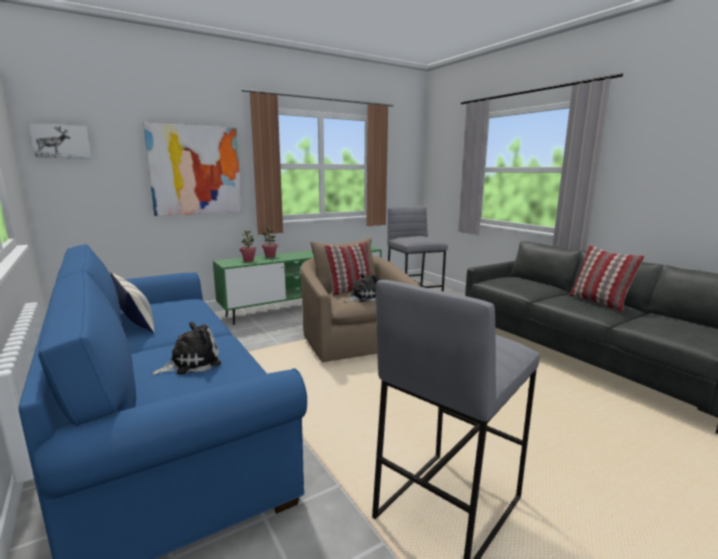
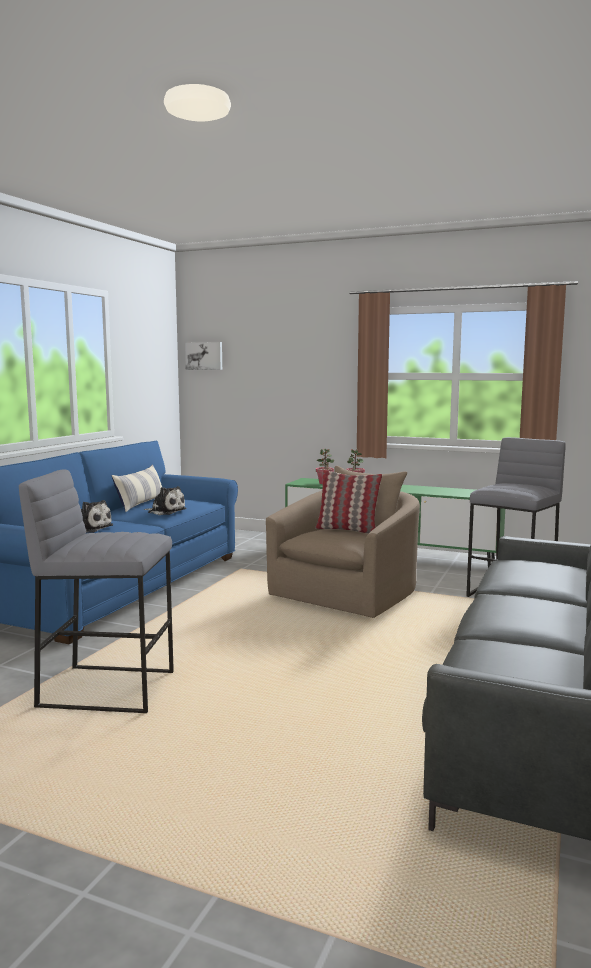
camera: 55 degrees right, 5 degrees down
(195, 170) = (304, 381): picture -> none
(363, 297) = (329, 536): plush toy -> plush toy (165, 511)
(599, 302) = (543, 616): pillow -> none

